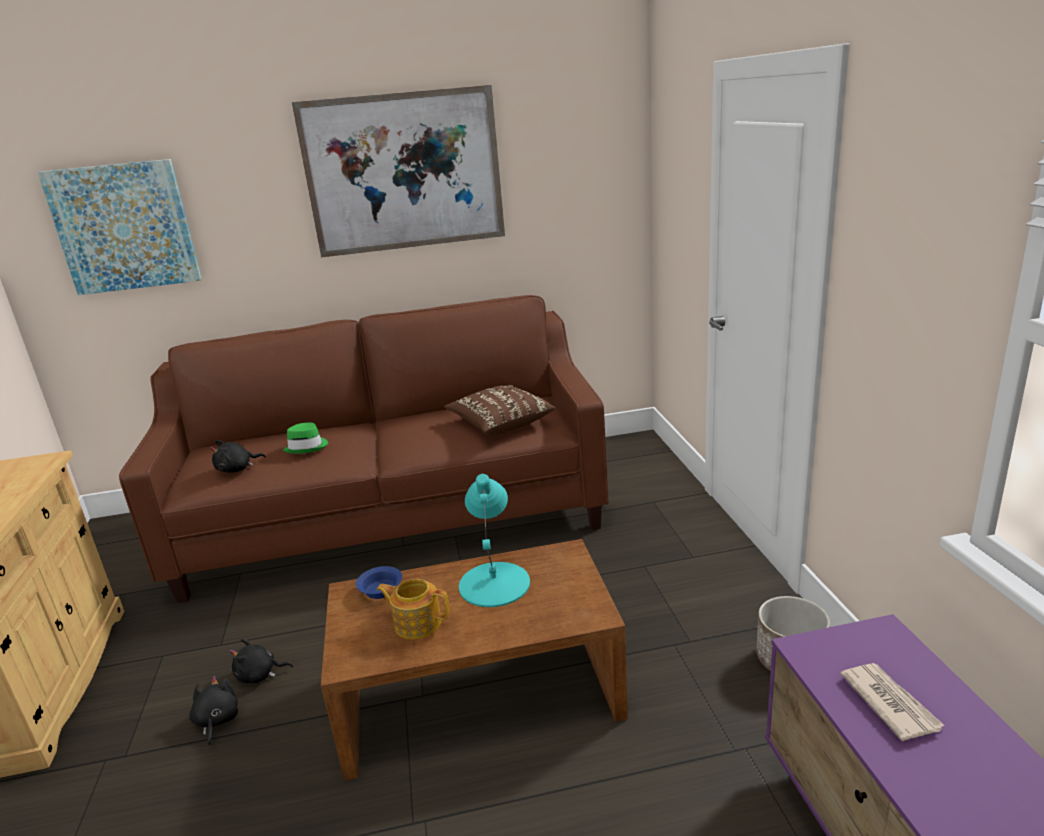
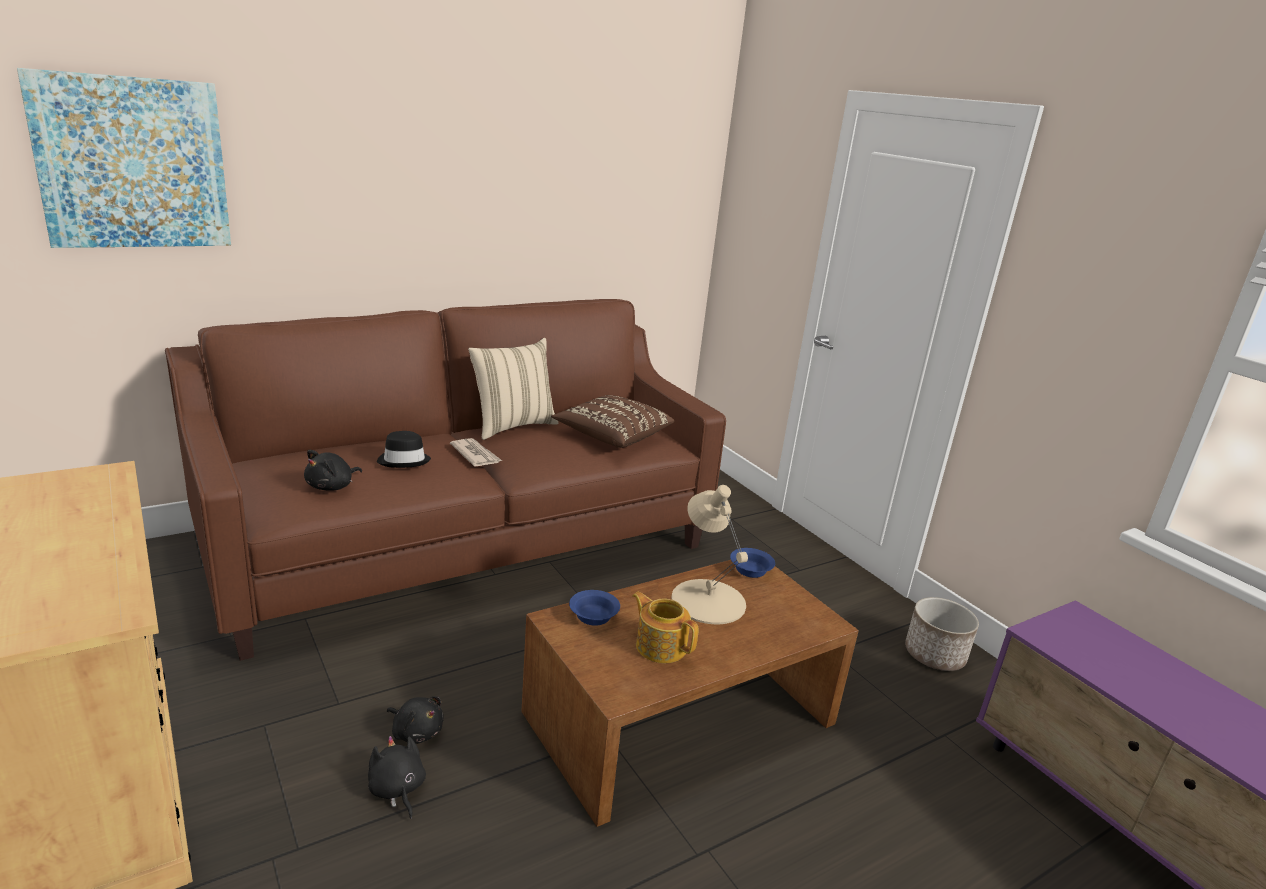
camera: 25 degrees left, 0 degrees up
(259, 675) = (416, 731): black plush toy -> black plush toy turned 120 degrees counterclockwise
(307, 447) = (404, 460): green hat -> black hat
(404, 172) = (491, 146): picture -> none
(417, 623) = (660, 646): teapot -> teapot turned 45 degrees clockwise
(421, 415) = (512, 426): none -> beige pillow
(495, 583) = (708, 600): turquoise table lamp -> beige table lamp
(560, 557) = (751, 571): none -> blue bowl
(889, 702) = (1125, 669): newspaper -> newspaper (475, 455)

